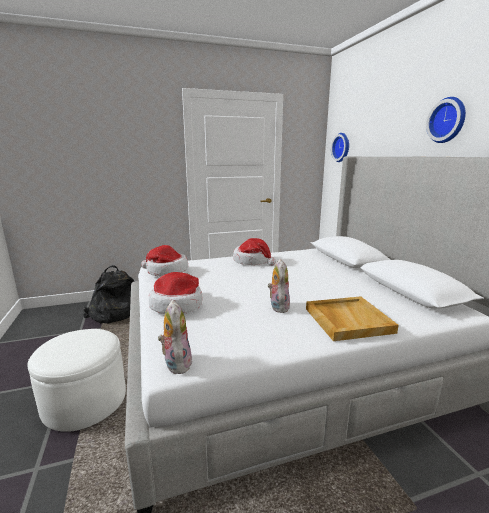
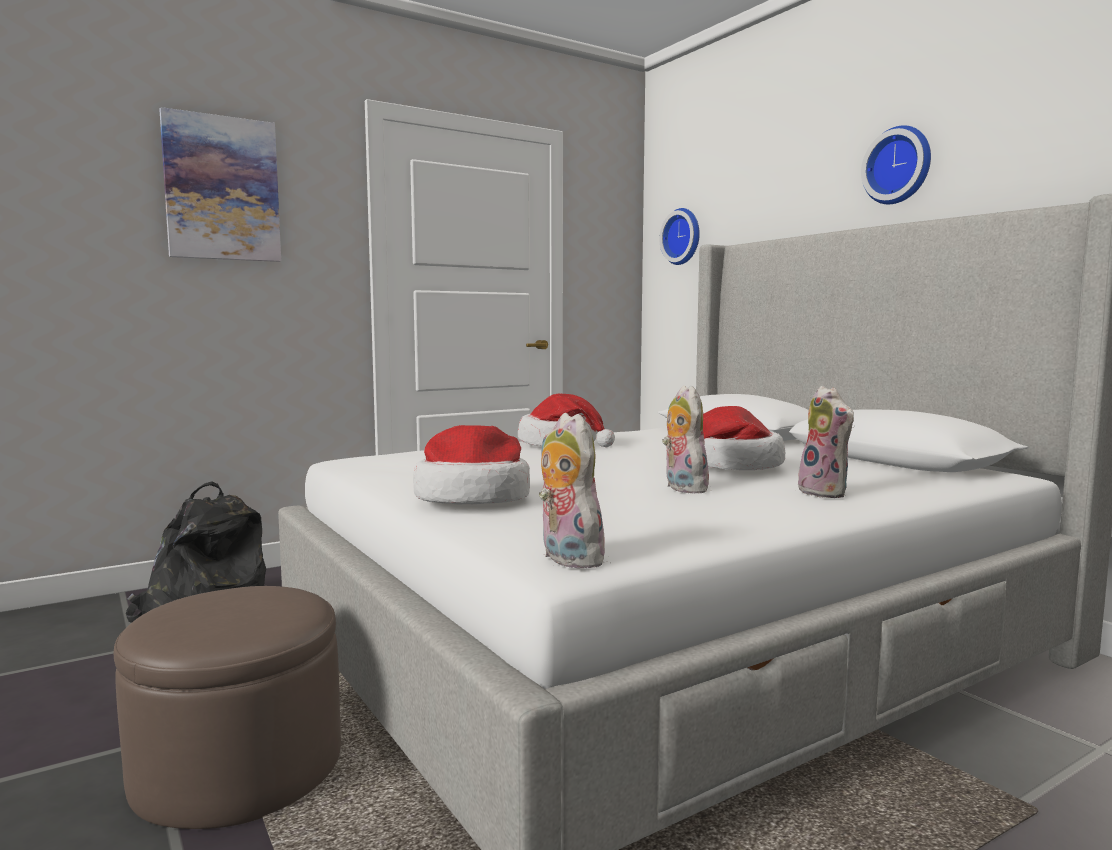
camera: 15 degrees left, 10 degrees down
(85, 401) = (238, 767): white ottoman -> brown ottoman
(118, 136) = (222, 189): none -> picture
(166, 271) = (389, 461): hat -> hat (731, 466)
(347, 320) = (826, 493): beige tray -> plush toy

